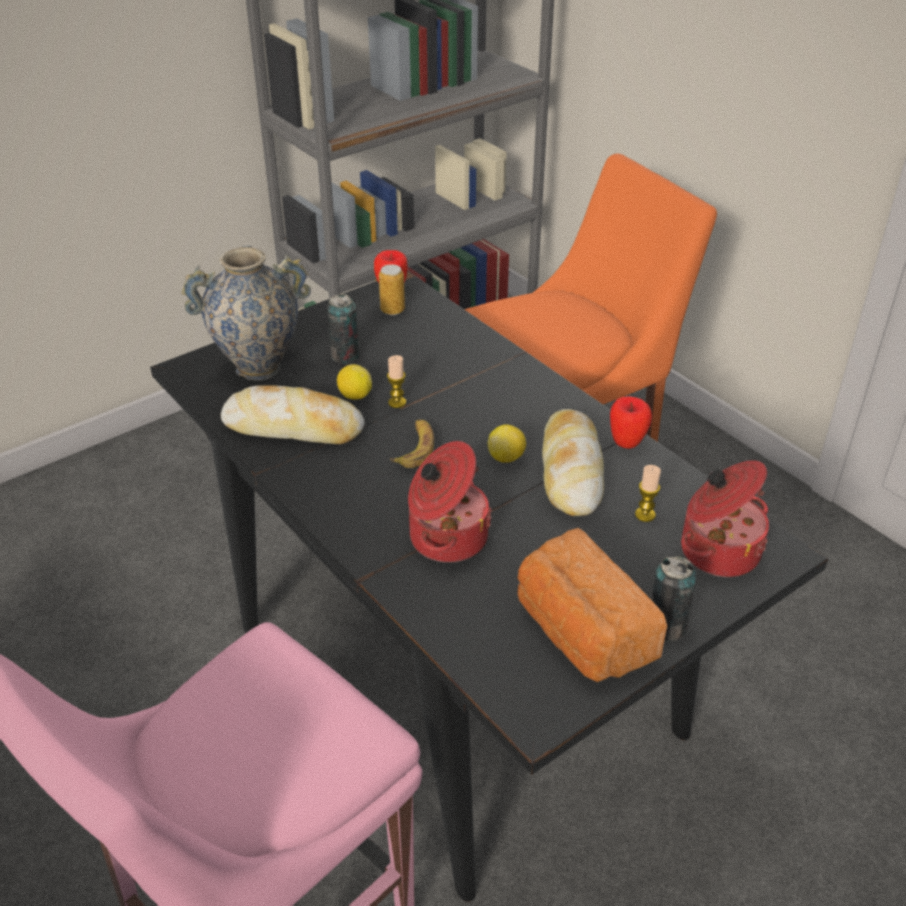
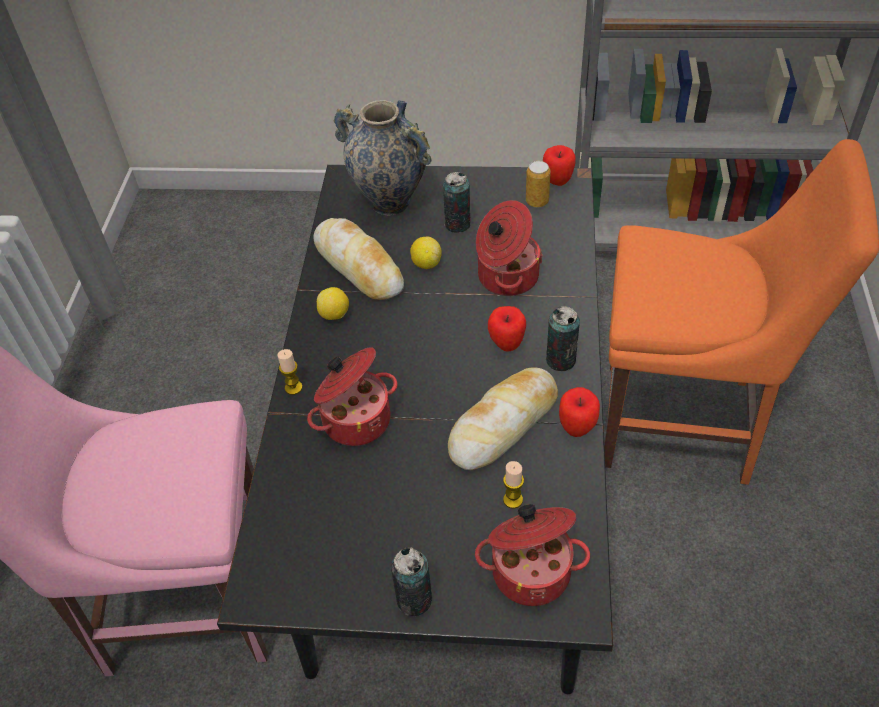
camera: 45 degrees right, 10 degrees up
(397, 402) = (448, 286): candle -> candle (293, 387)
(415, 448) = (417, 333): banana -> none
(437, 372) = (506, 276): none -> cooking pot
(501, 417) = (506, 345): none -> apple
(506, 457) = (470, 382): lemon -> lemon (335, 315)
(555, 405) = (560, 360): none -> can
(580, 633) = (353, 557): bread -> none

